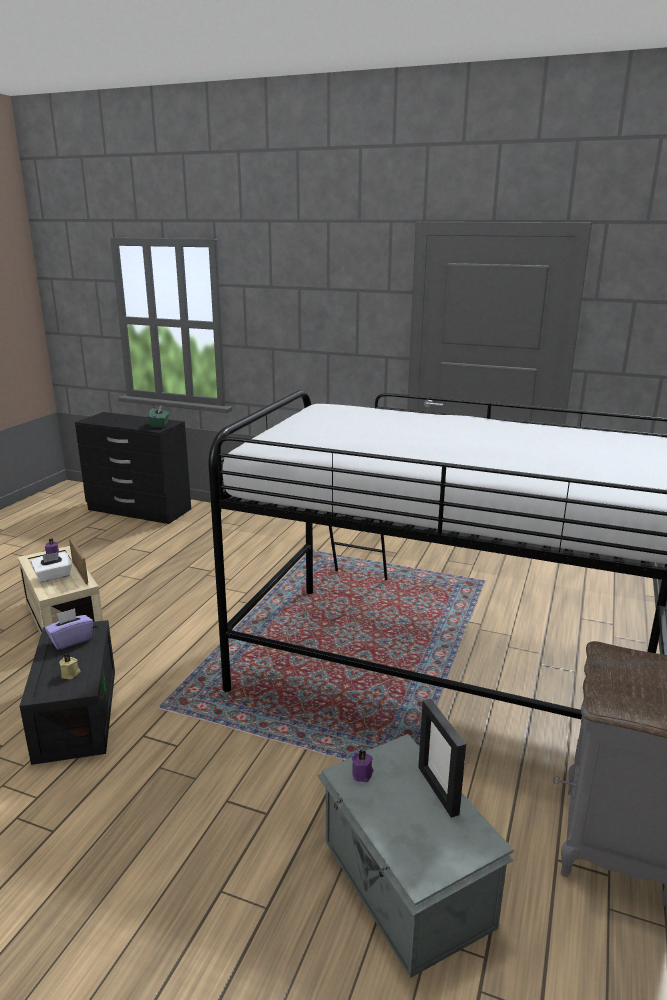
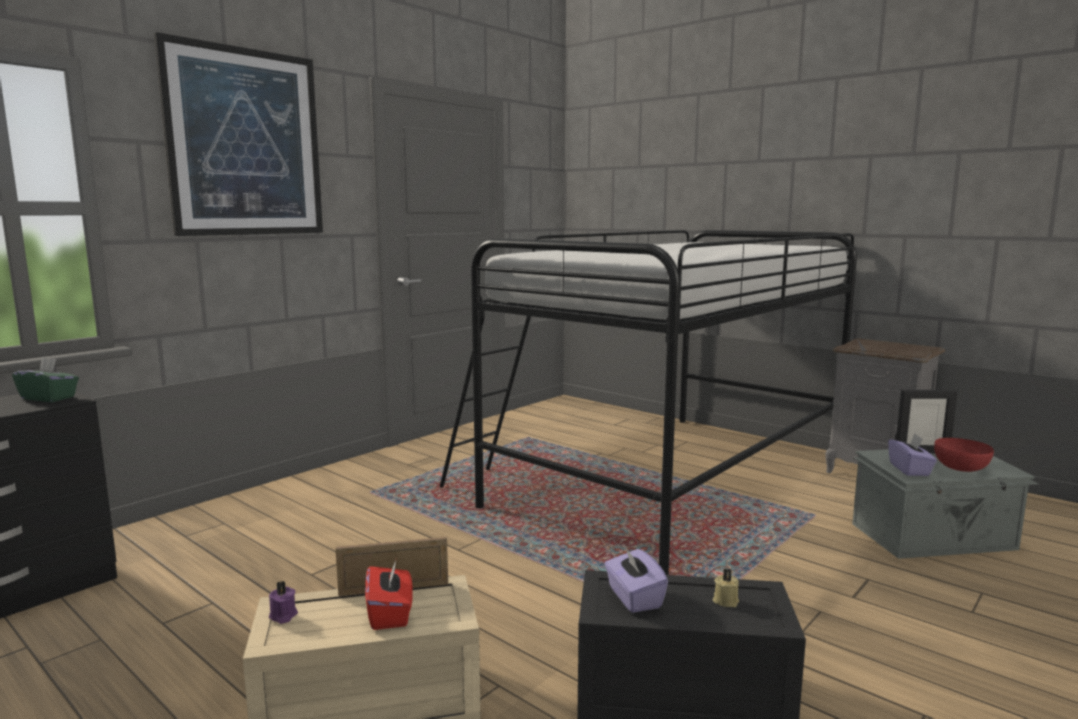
camera: 70 degrees left, 10 degrees down
(53, 576) = (390, 614): white tissue box -> red tissue box
(305, 284) = (245, 143): none -> picture
(363, 774) = (910, 469): purple candle -> purple tissue box
(398, 822) = (961, 467): none -> red bowl

